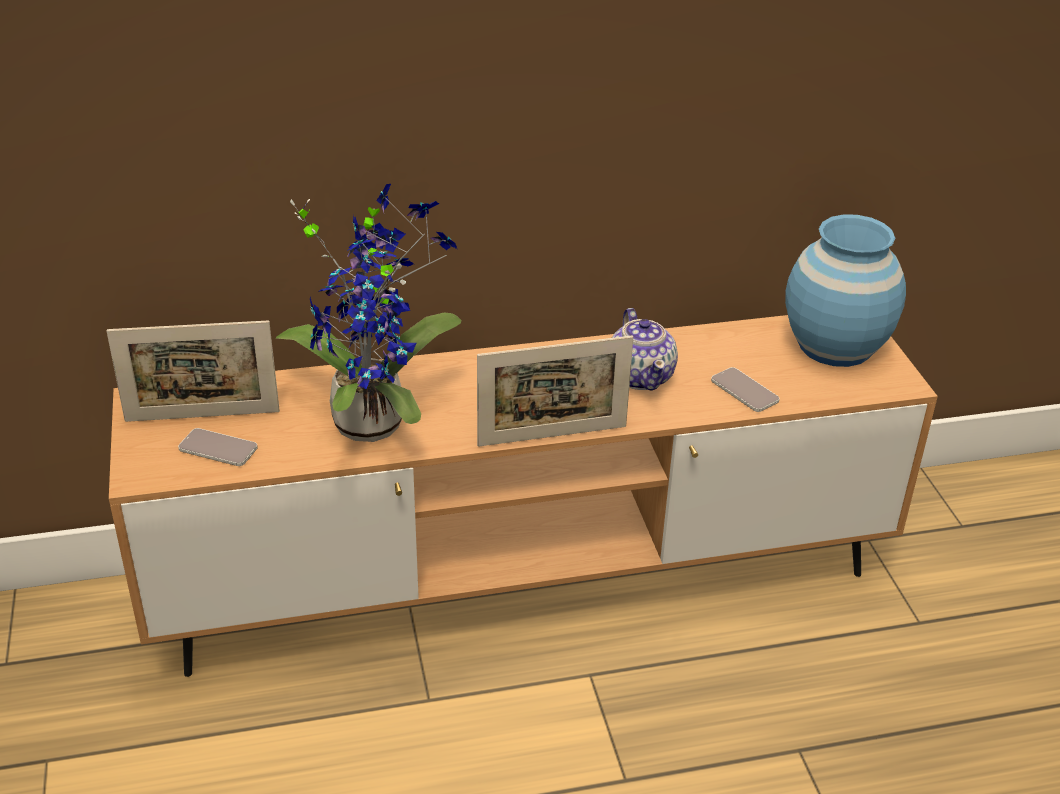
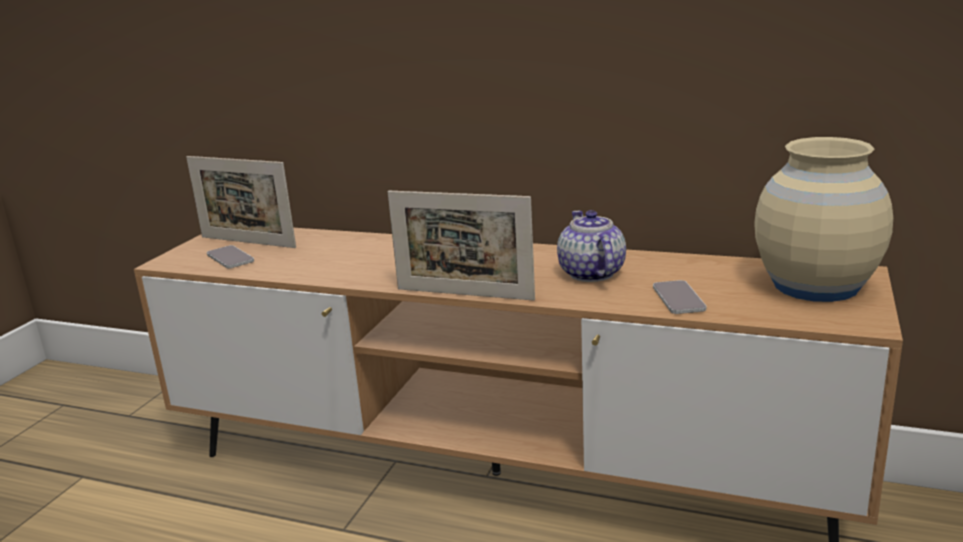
camera: 35 degrees right, 15 degrees down
(374, 418) = (349, 261): potted plant -> none
(641, 376) = (591, 274): teapot -> teapot turned 150 degrees clockwise
(836, 346) = (816, 286): blue vase -> beige vase

